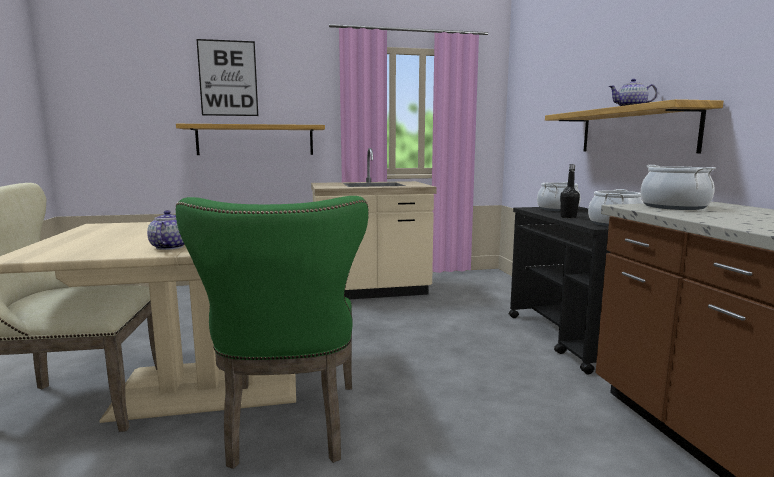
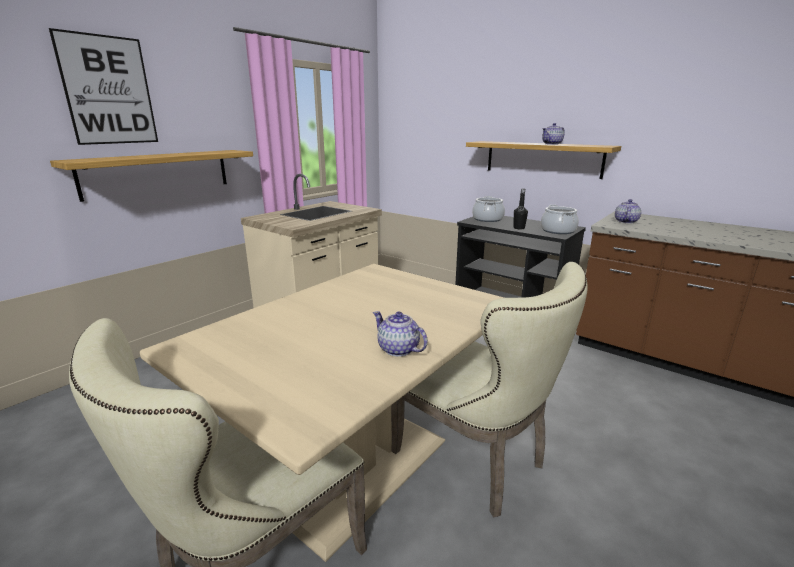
camera: 40 degrees left, 10 degrees up
(290, 428) = (478, 462): green chair -> beige chair
(674, 207) = (625, 221): cooking pot -> teapot

